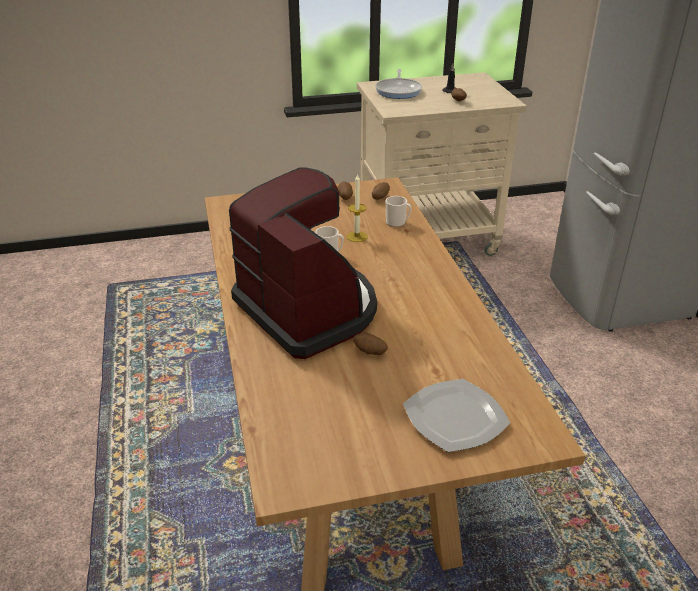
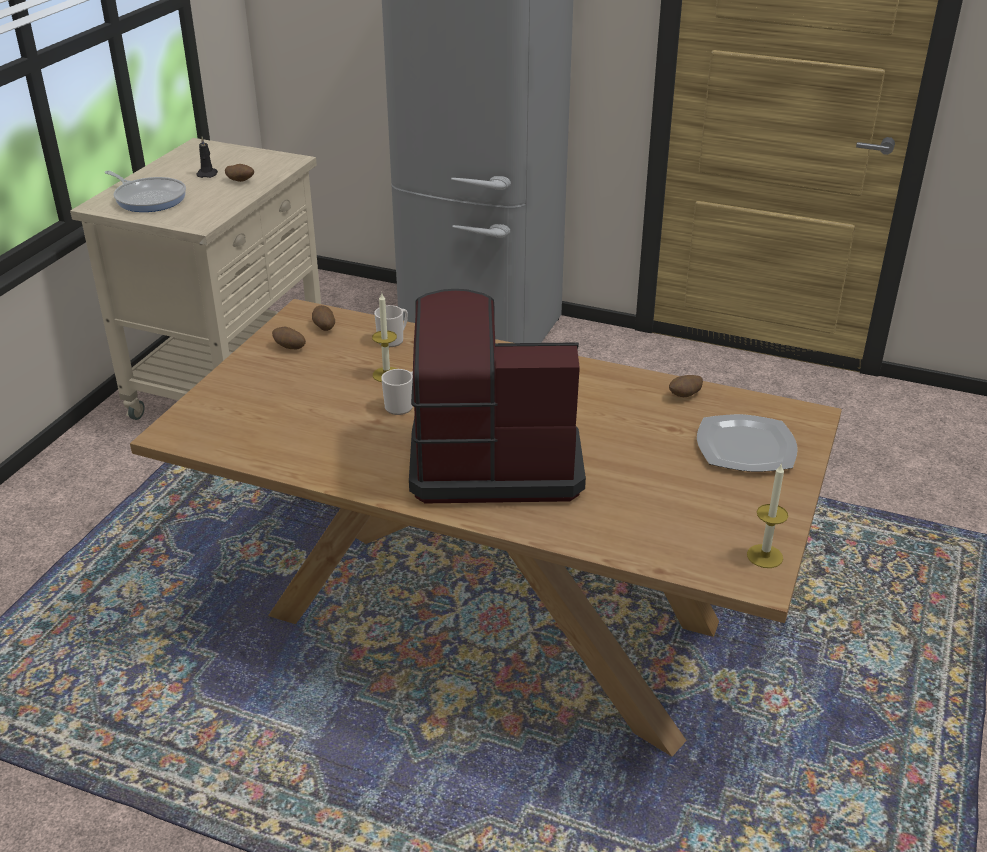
camera: 55 degrees left, 0 degrees up
(317, 479) = (764, 556): none -> candle
(370, 352) = (607, 452): potato -> potato (685, 396)

